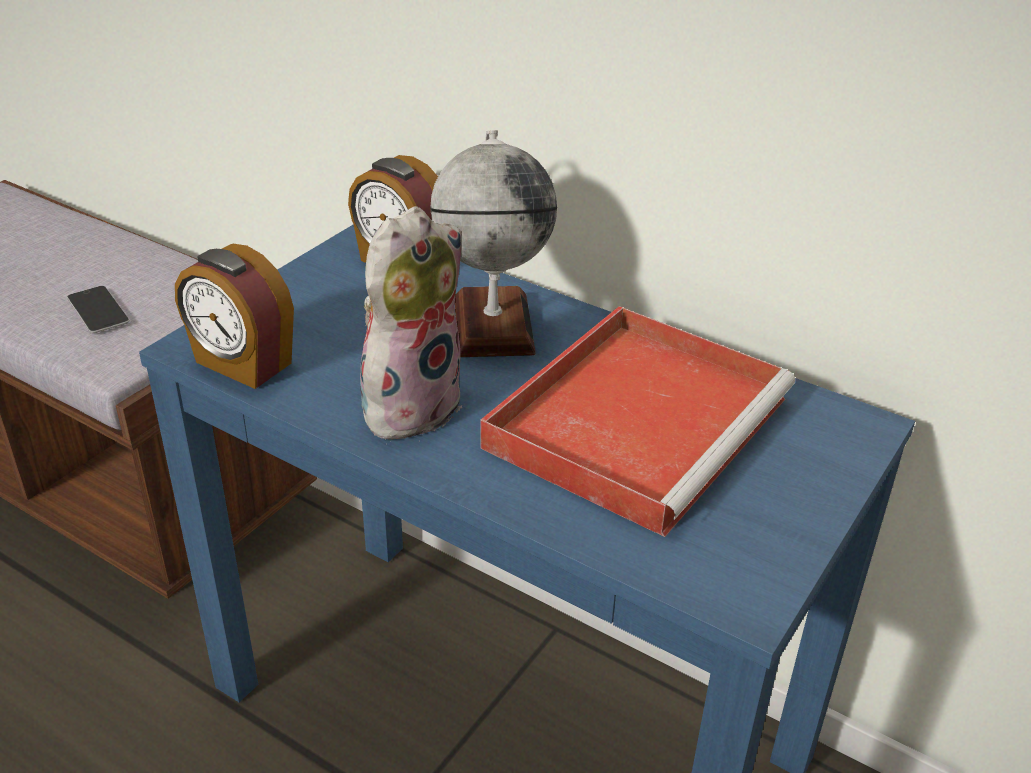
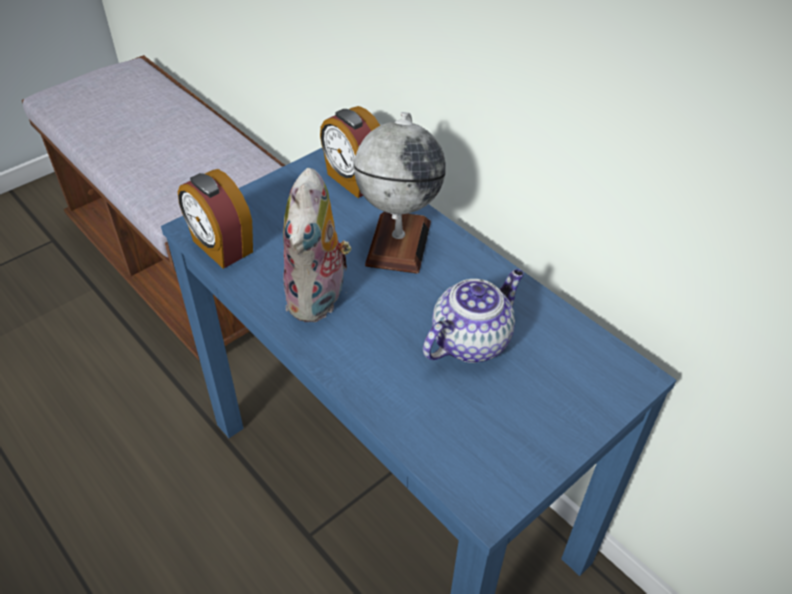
camera: 15 degrees right, 10 degrees up
(98, 309) = (170, 170): phone -> none
(410, 404) = (319, 299): plush toy -> plush toy turned 135 degrees clockwise
(639, 419) = (471, 340): red tray -> teapot

